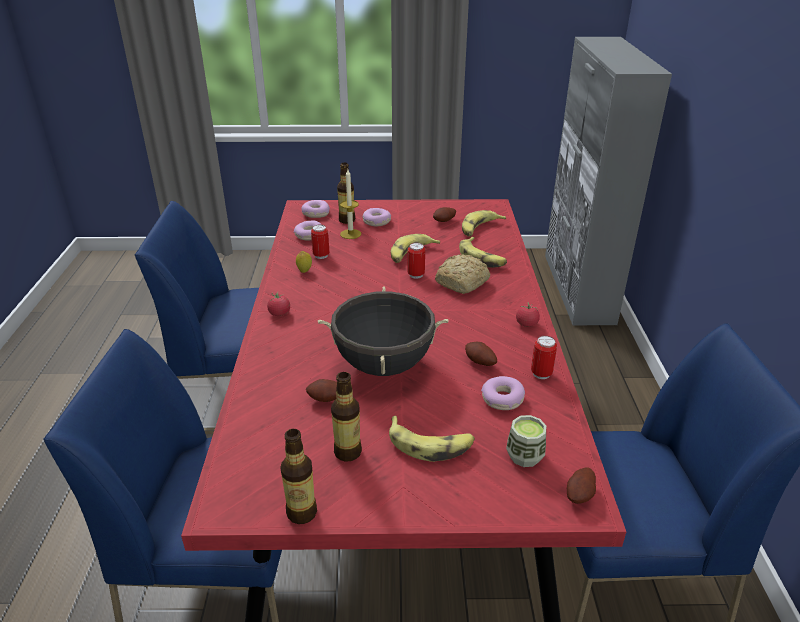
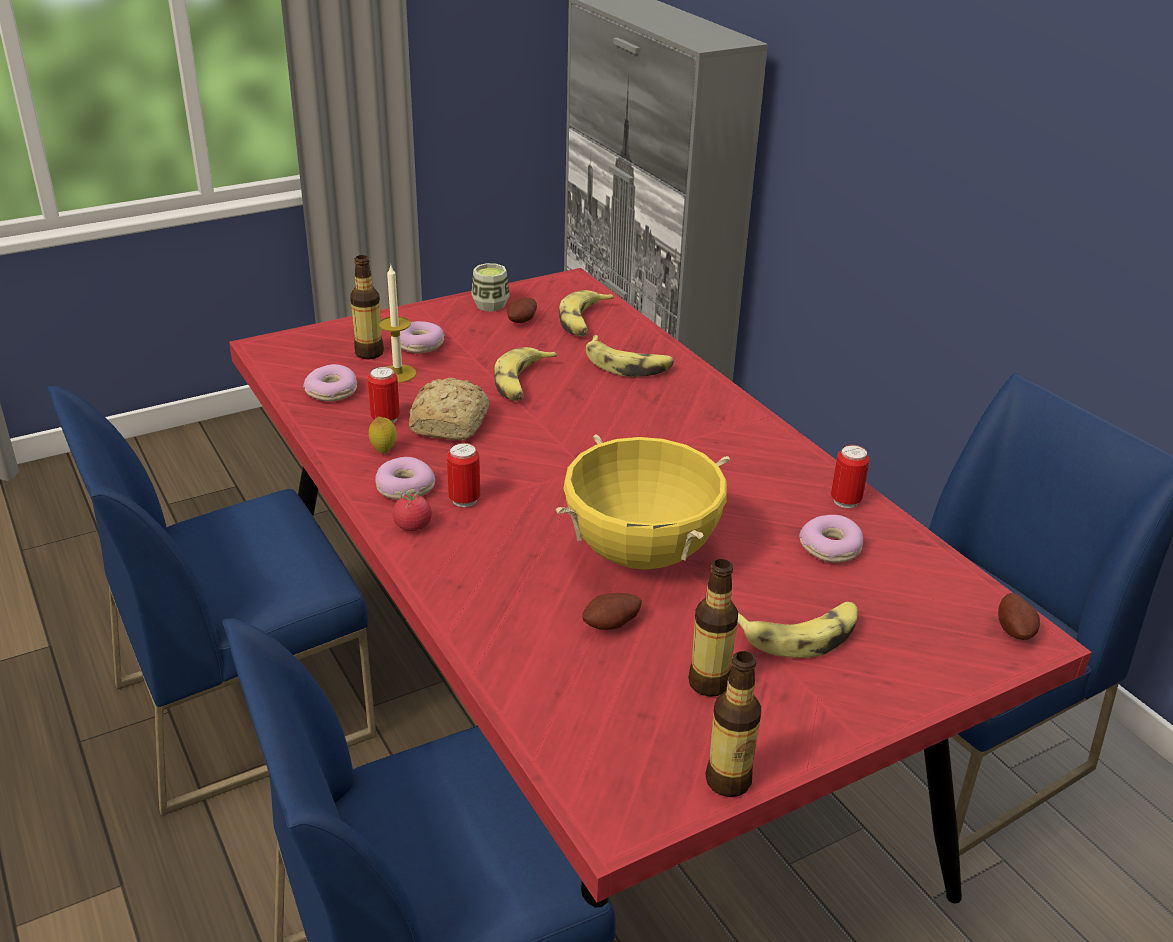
camera: 30 degrees left, 0 degrees up
(315, 213) = (305, 353): donut -> donut (404, 488)
(383, 365) = (641, 553): black cooking pot -> yellow cooking pot
(416, 275) = (559, 412): can -> can (464, 500)
(463, 282) = (635, 406): bread -> bread (451, 423)
(479, 363) = (760, 510): potato -> none
(524, 456) = (918, 608): cup -> cup (490, 305)
(526, 324) = (770, 441): tomato -> none

